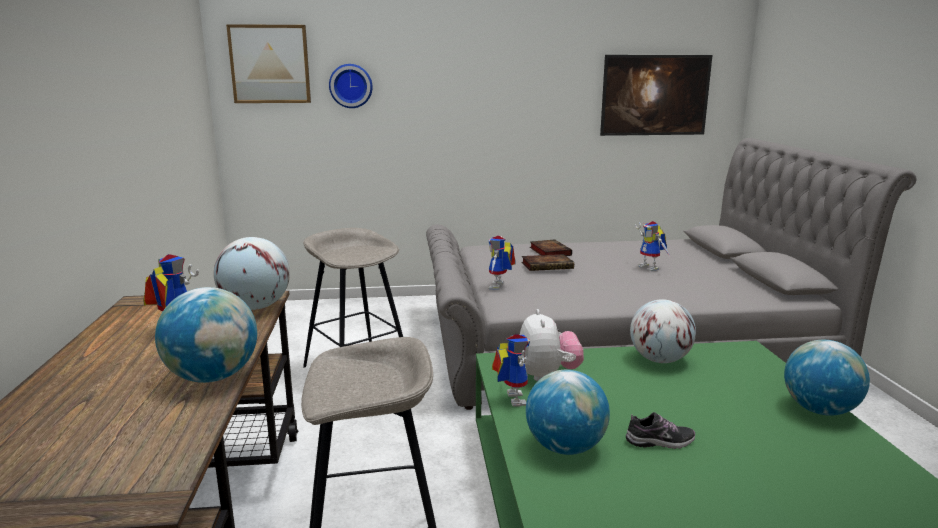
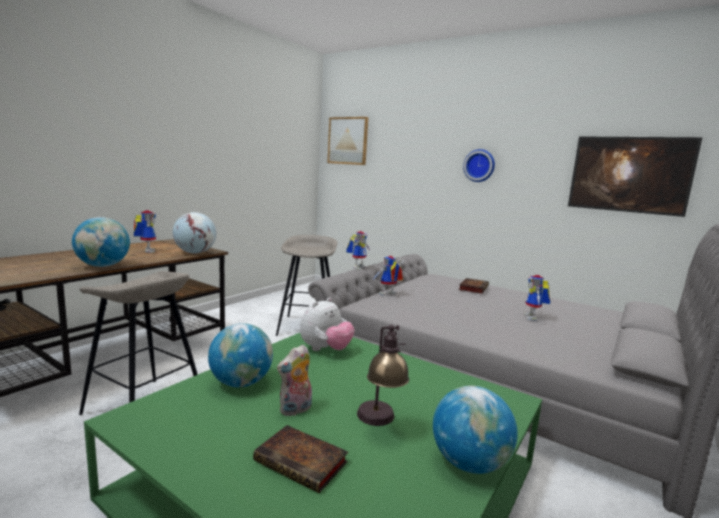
camera: 40 degrees right, 5 degrees down
(351, 86) = (388, 155): wall clock -> wall clock (479, 165)
(510, 398) = (277, 350): toy robot -> toy robot (358, 267)
(548, 265) = (450, 294): book -> book (303, 462)
(659, 360) = (419, 374): globe -> none
(660, 441) = (296, 410): shoe -> plush toy
(727, 415) = (379, 423): none -> table lamp

